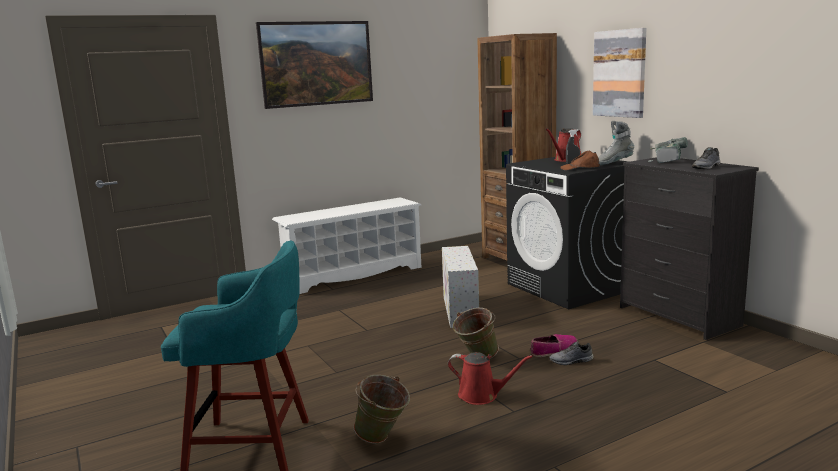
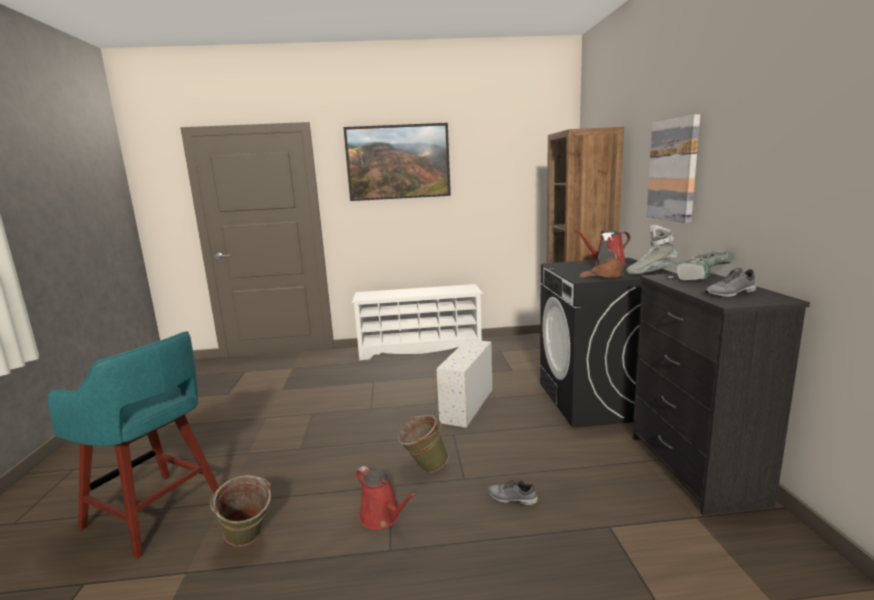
camera: 25 degrees right, 0 degrees up
(554, 350) = (508, 478): shoe -> none

